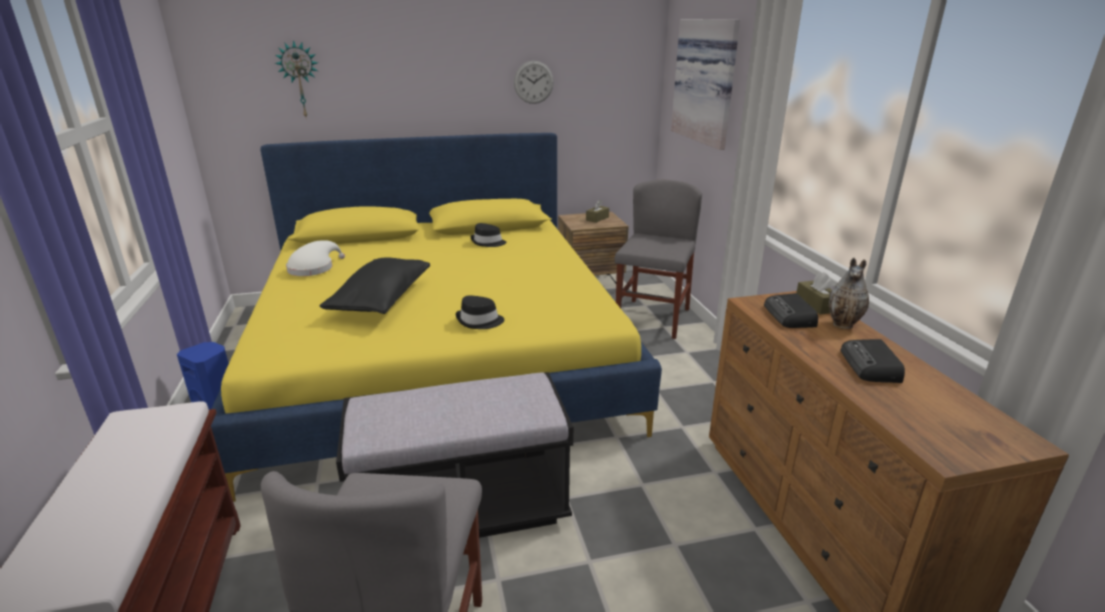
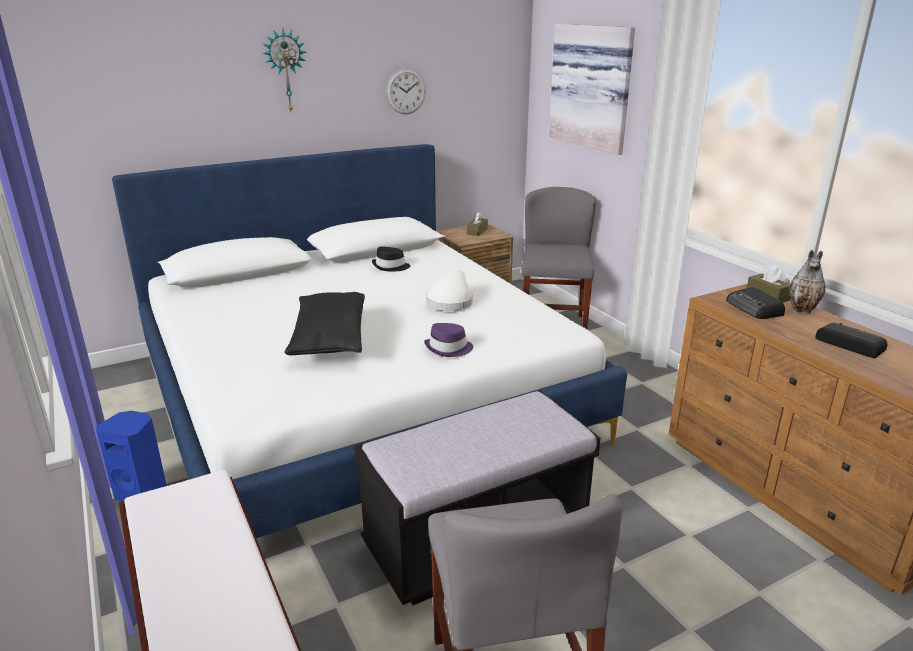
camera: 15 degrees left, 0 degrees up
(300, 80) = (153, 99): wall clock -> wall clock (285, 71)
(314, 268) = (219, 314): white hat -> white hat (450, 301)
(440, 357) = (359, 396): yellow bed -> white bed
(479, 321) = (449, 349): black hat -> purple hat
(871, 366) = (849, 344): radio -> radio turned 150 degrees clockwise

